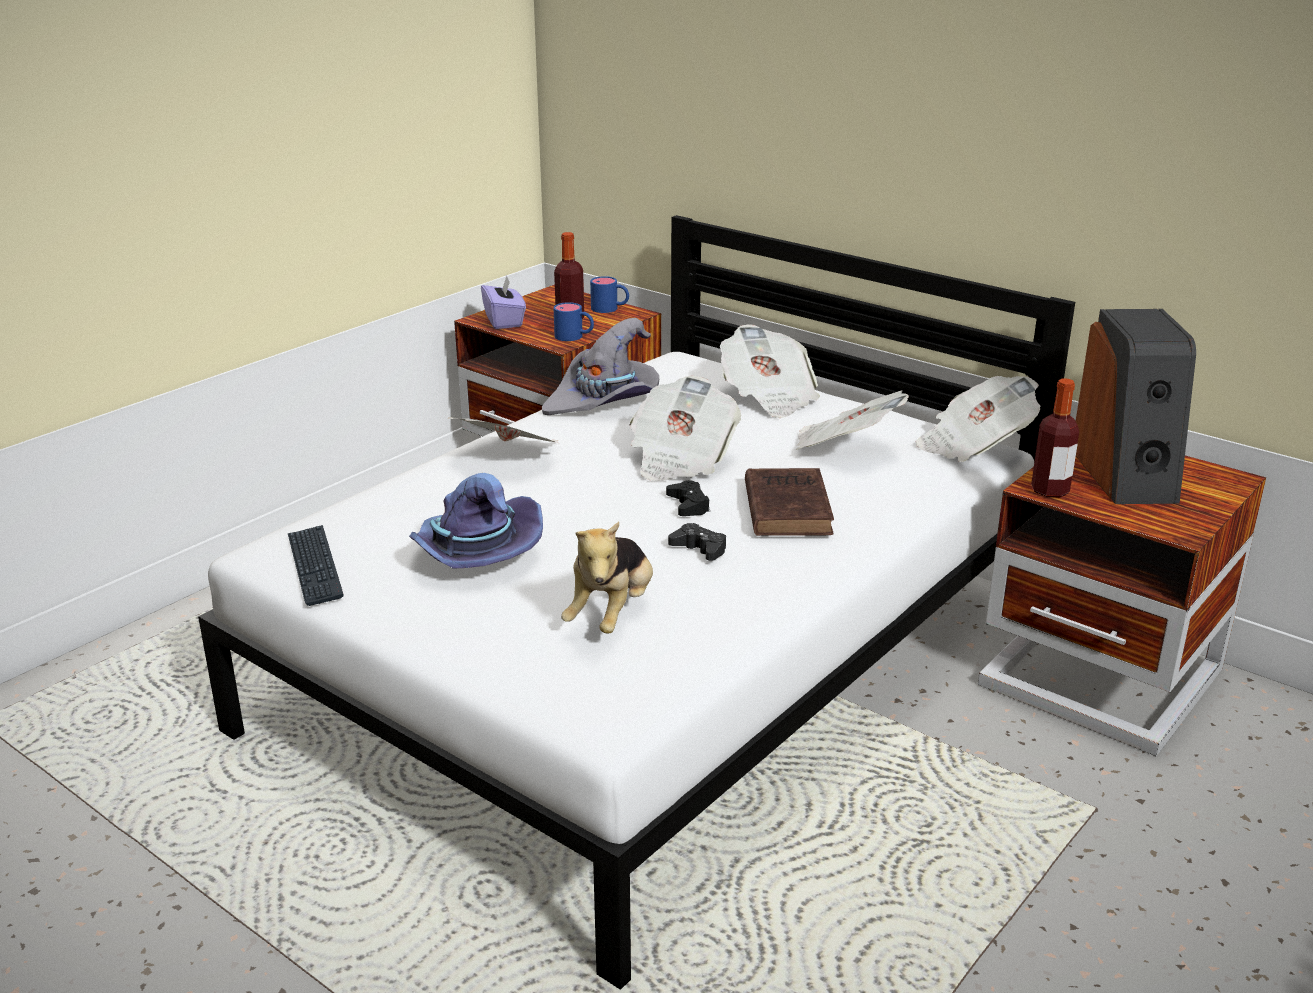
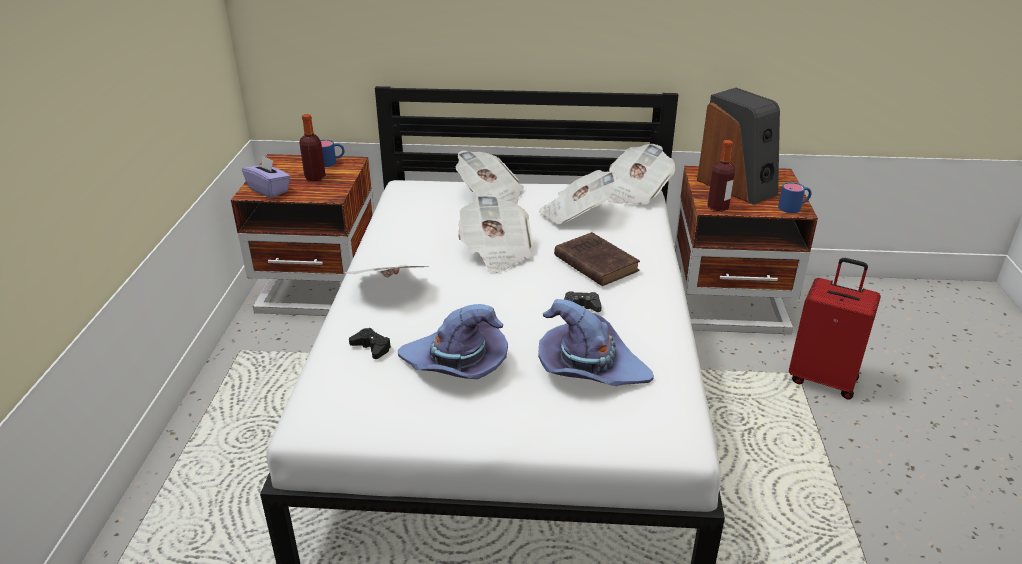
camera: 35 degrees left, 5 degrees up
(315, 566) = (361, 418): keyboard -> none
(574, 337) = (334, 188): blue mug -> blue mug (794, 207)
(604, 401) = (396, 228): grey hat -> none
(612, 613) = (589, 368): plush toy -> purple hat
(688, 505) = (539, 281): black game controller -> black game controller (371, 347)
(1132, 833) = (823, 379): none -> red suitcase

